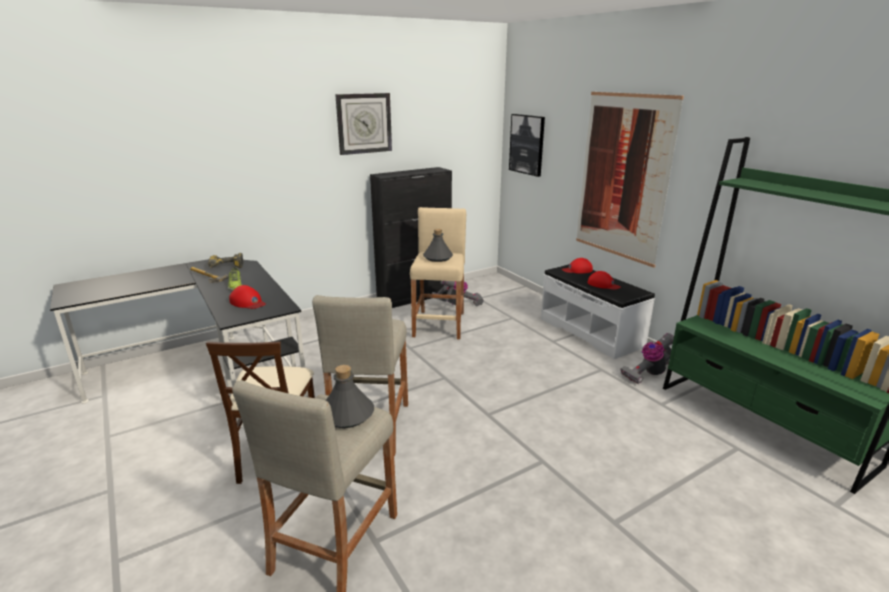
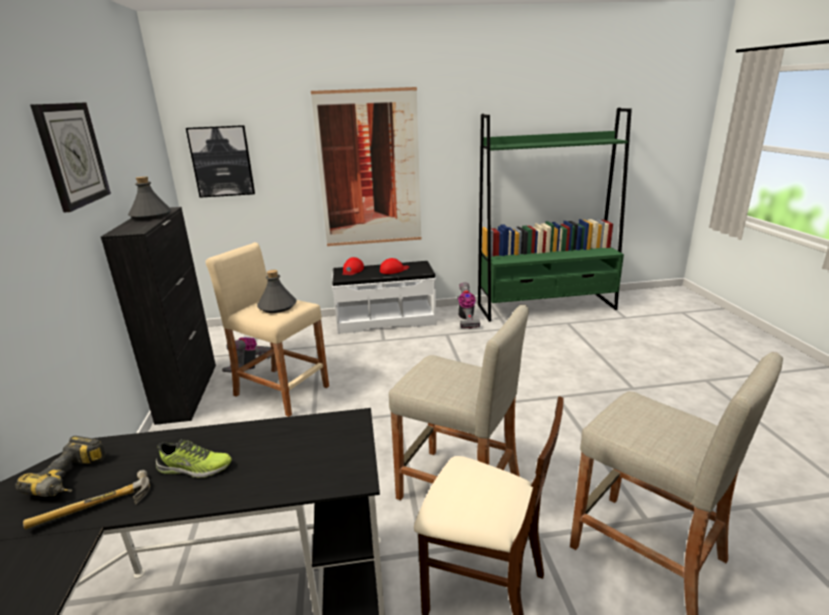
camera: 65 degrees left, 0 degrees up
(248, 302) = (295, 456): red cap -> none
(346, 414) = (641, 411): grey bottle -> grey bottle (150, 216)

